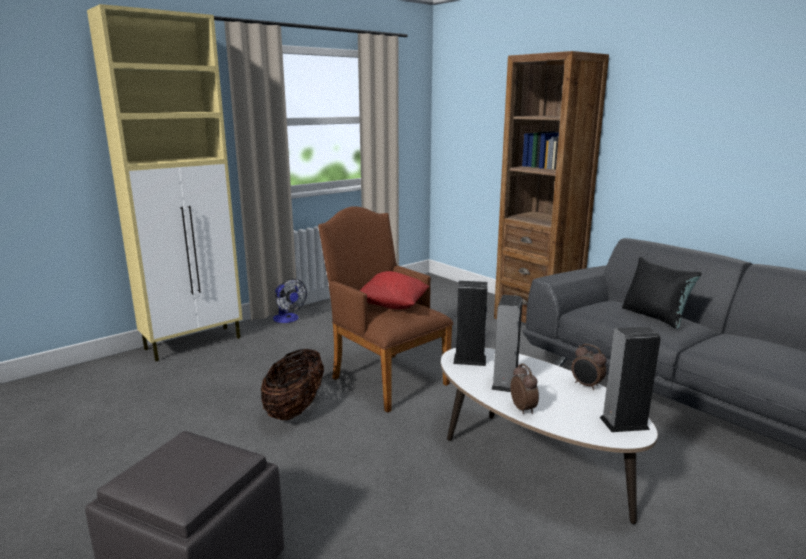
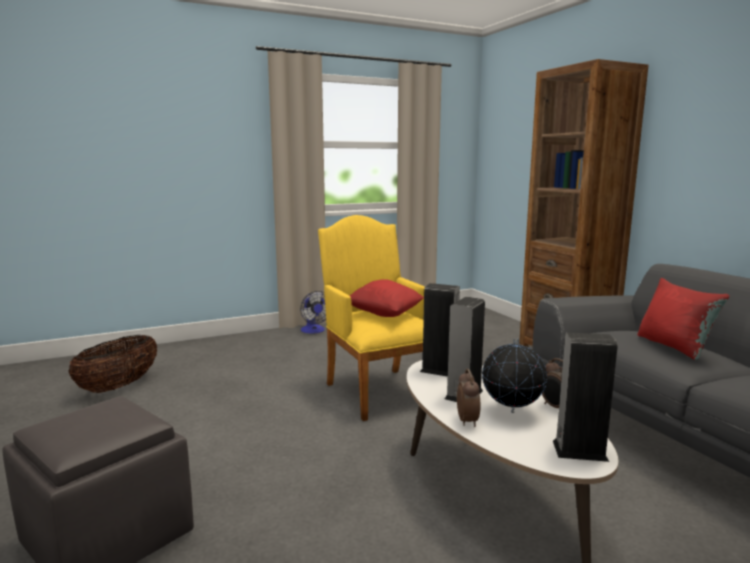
camera: 15 degrees right, 5 degrees down
(194, 343) = (222, 342): beige cabinet -> none
(295, 408) = (277, 406): basket -> basket (119, 386)
(385, 378) = (378, 390): brown armchair -> yellow armchair
(553, 395) = (511, 412): none -> globe
(654, 317) = (674, 347): black pillow -> red pillow

